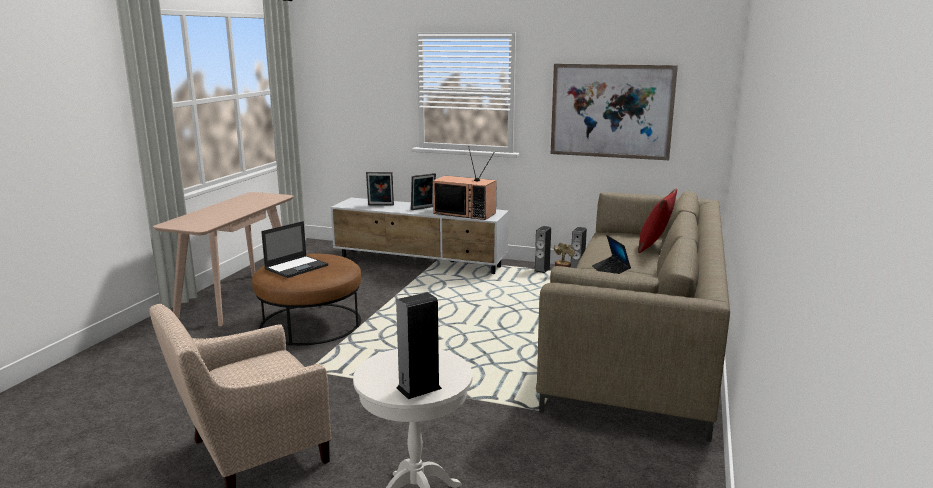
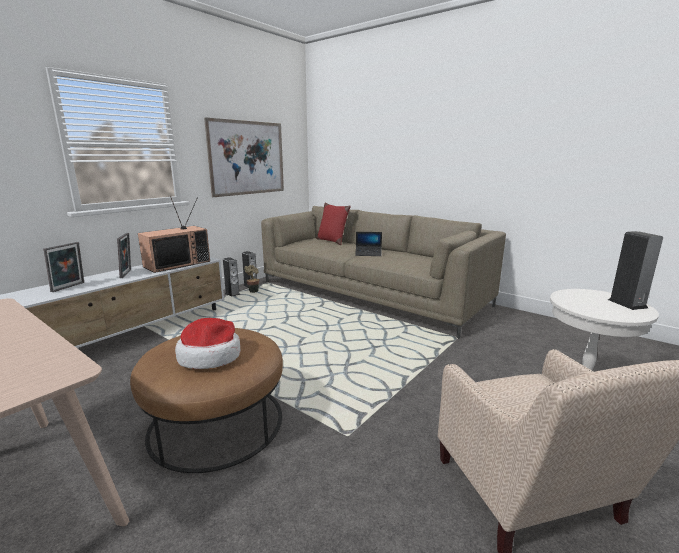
camera: 70 degrees left, 0 degrees up
(297, 267) = (210, 356): laptop -> hat

